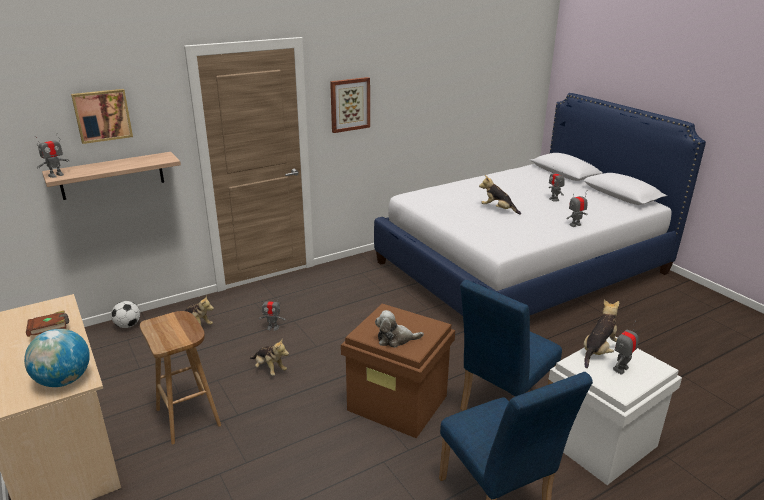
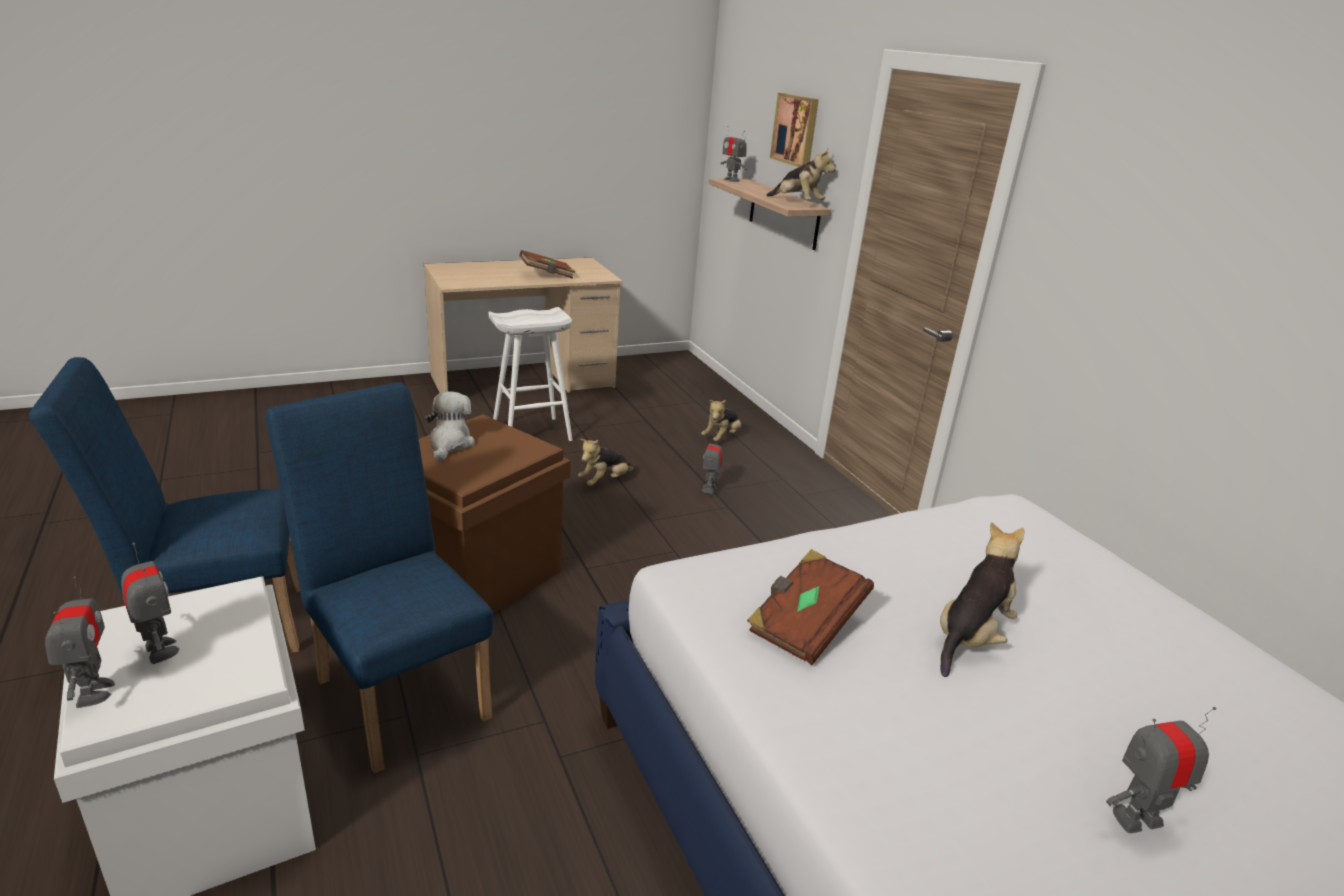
camera: 95 degrees right, 0 degrees up
(64, 380) = (460, 279): globe -> none
(128, 325) = (727, 401): football -> none
(189, 417) = (531, 433): brown stool -> white stool
(349, 104) = (1087, 251): picture -> none
(513, 230) = (805, 624): none -> brown book
(575, 225) = (867, 790): toy robot -> toy robot (93, 692)
(598, 351) = (241, 640): plush toy -> plush toy (797, 203)

